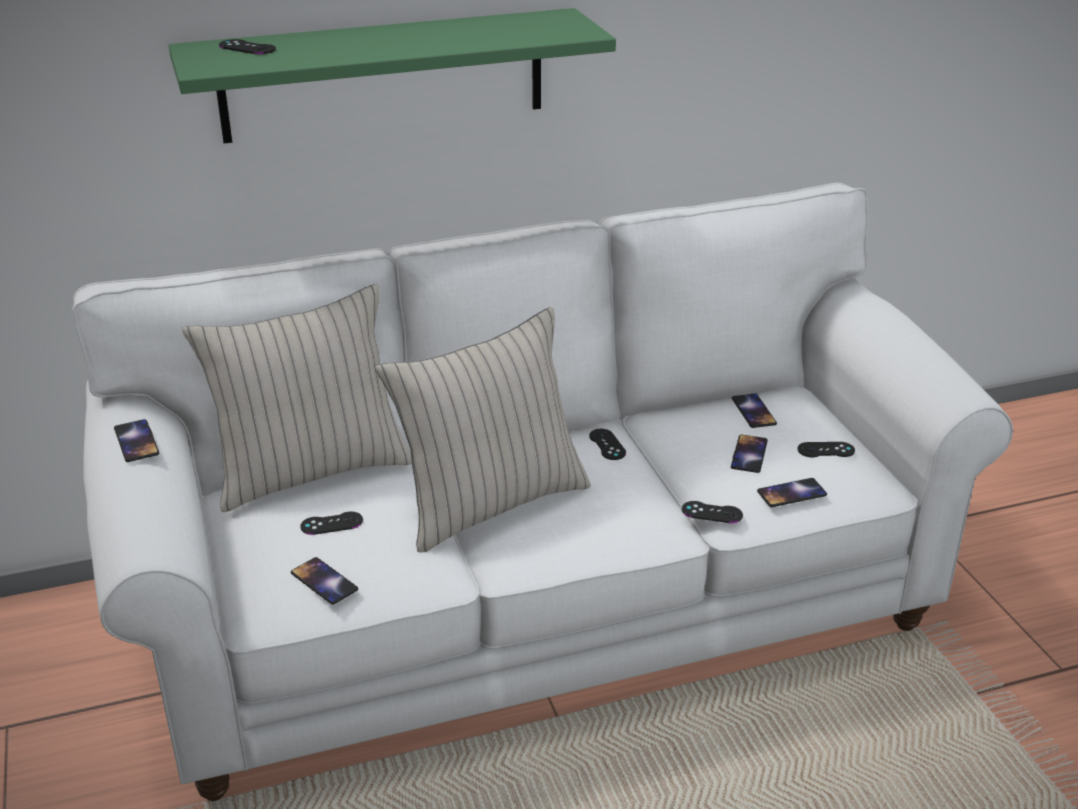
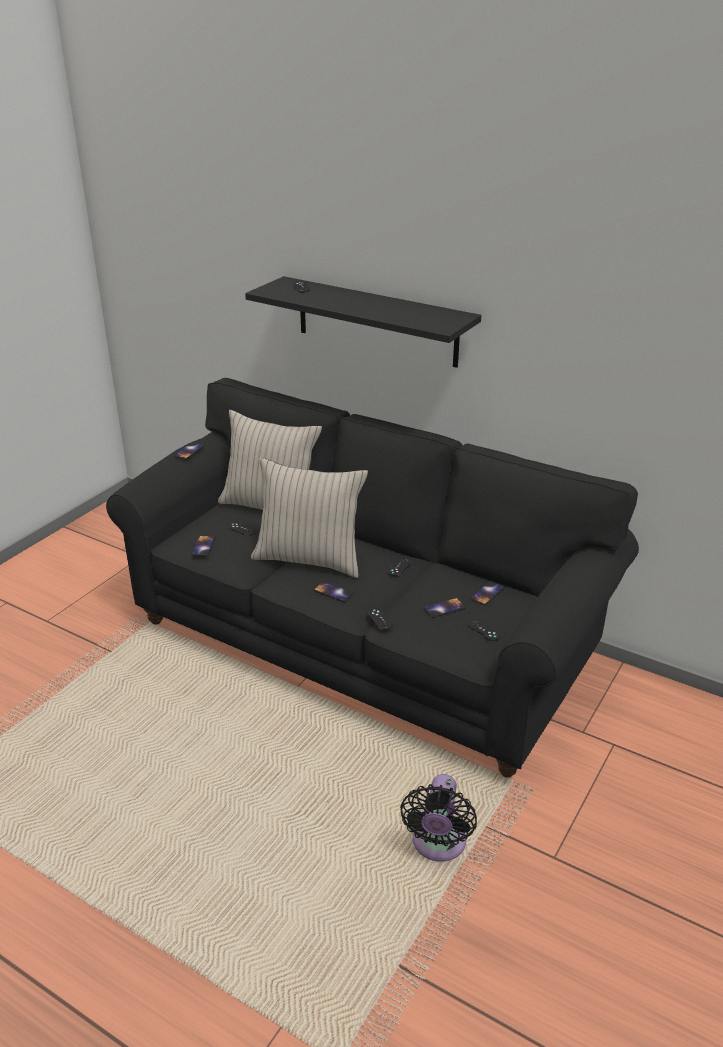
camera: 50 degrees right, 0 degrees up
(383, 75) = (376, 321): green shelf -> black shelf
(539, 607) = (362, 643): white sofa -> black sofa
(792, 493) = (428, 635): phone -> phone (333, 592)
(976, 752) = (437, 845): none -> black fan

